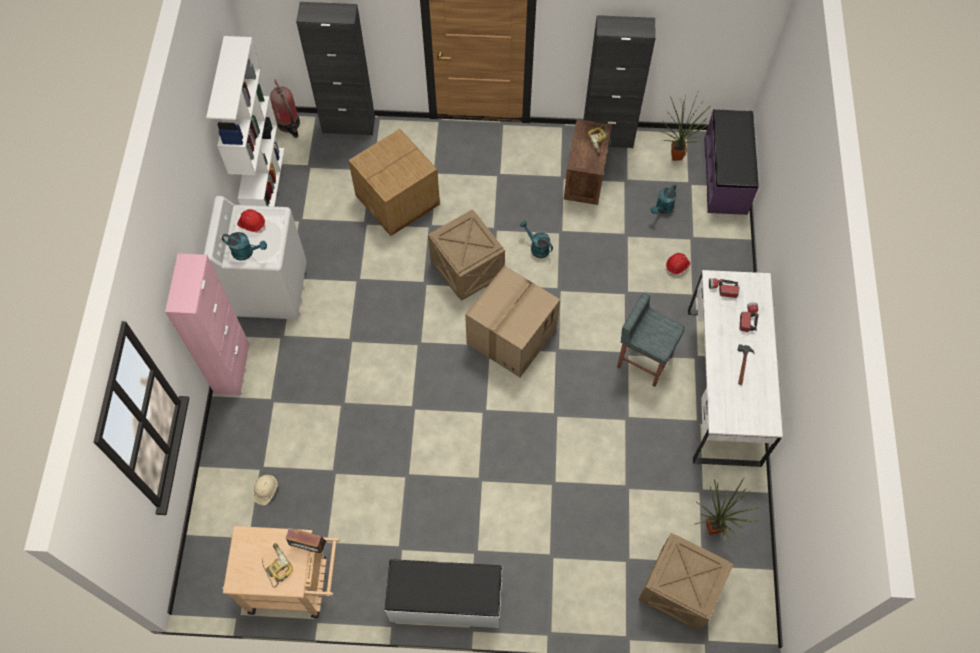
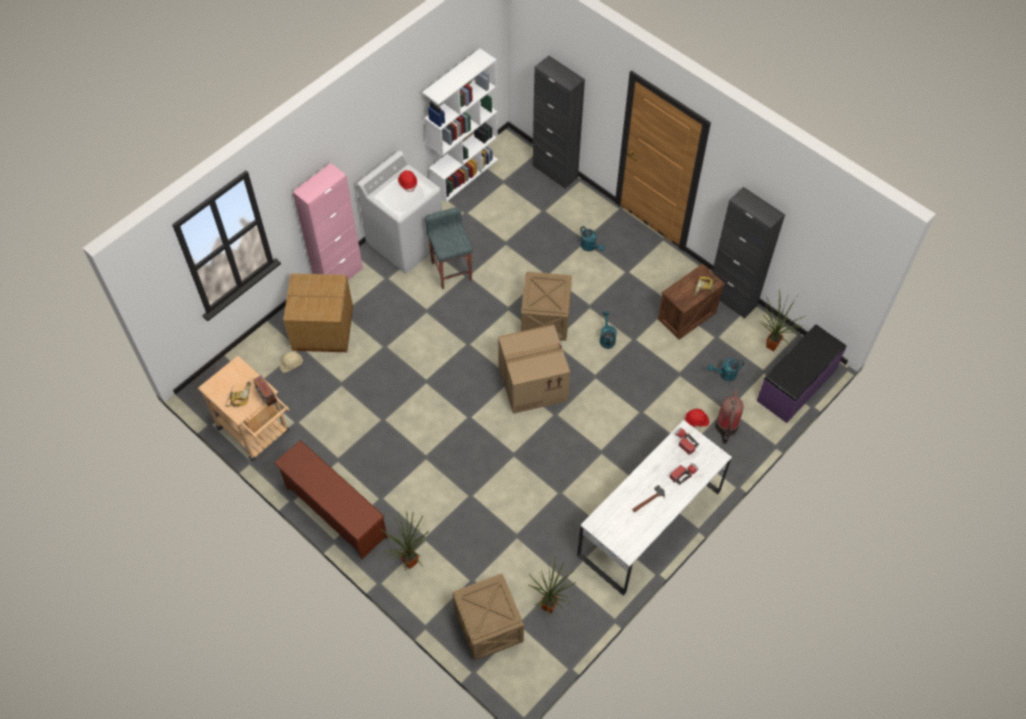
camera: 40 degrees right, 5 degrees down
(246, 252) = (388, 198): turquoise watering can -> turquoise watering can (590, 247)
(289, 124) = (516, 146): fire extinguisher -> fire extinguisher (726, 428)
(399, 200) = (542, 243): cardboard box -> cardboard box (323, 329)
(446, 601) = (335, 513): white bench -> brown shoe rack
(556, 589) = (409, 560): none -> potted plant
(643, 361) = (608, 465): grey stool -> grey stool (451, 270)

